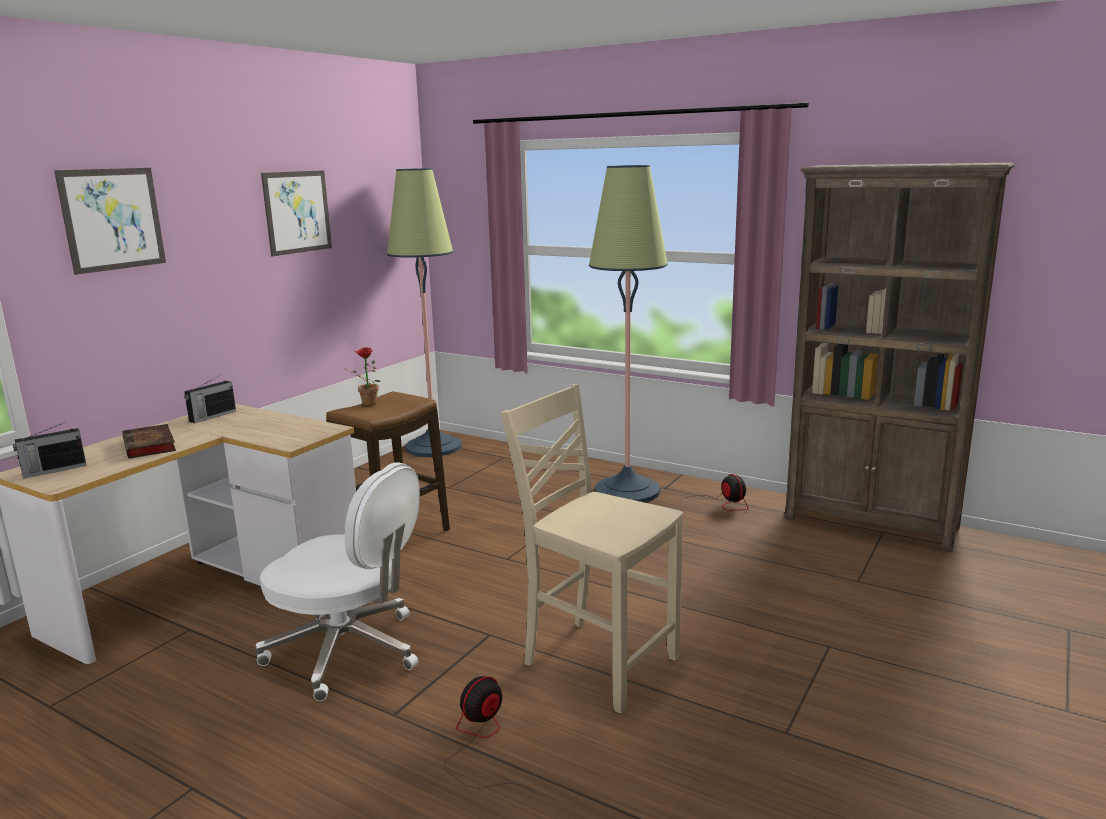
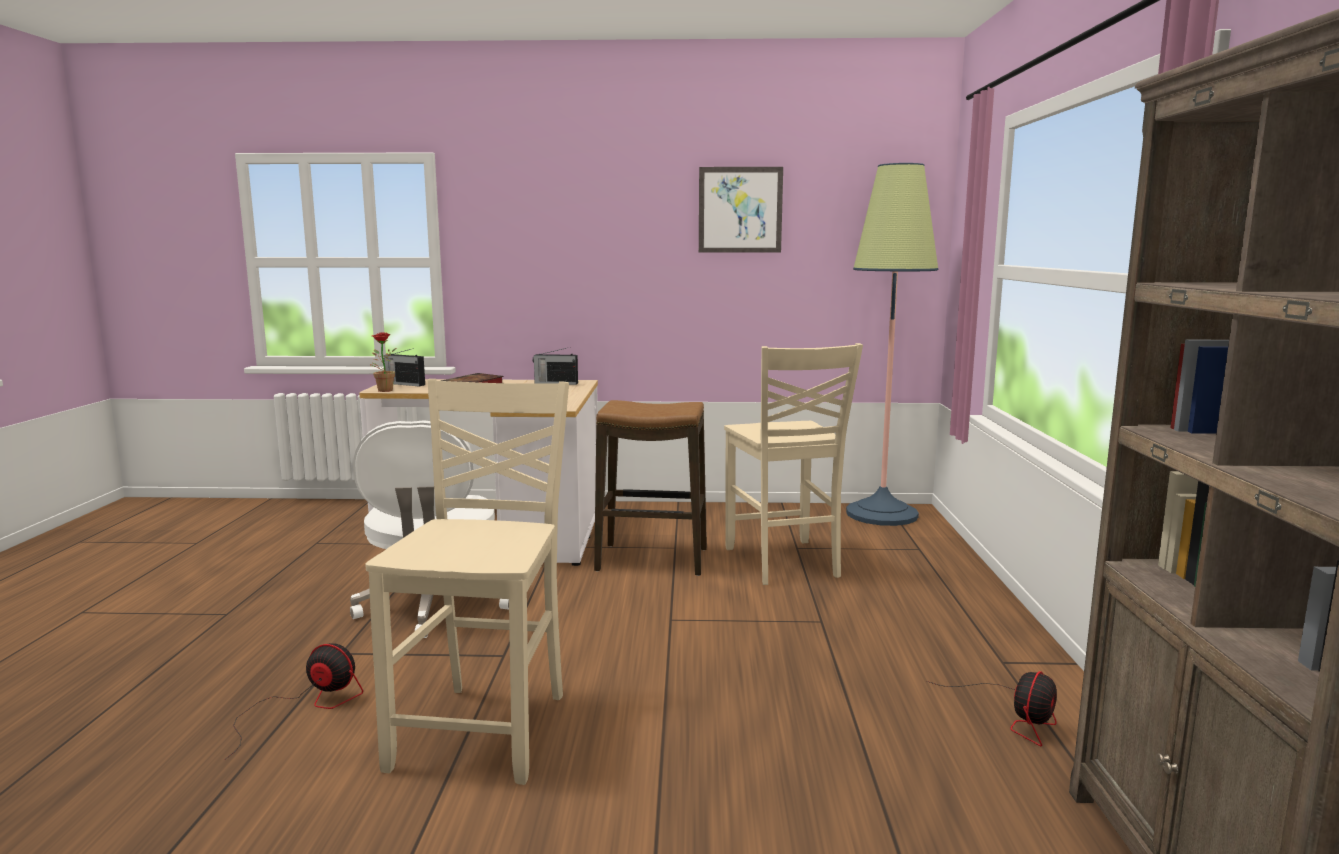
camera: 60 degrees right, 5 degrees down
(112, 219) = (537, 202): picture -> none
(366, 404) = (651, 404): potted plant -> potted plant (383, 390)
(467, 499) = (783, 563): none -> beige chair
(627, 491) = (949, 639): floor lamp -> none

